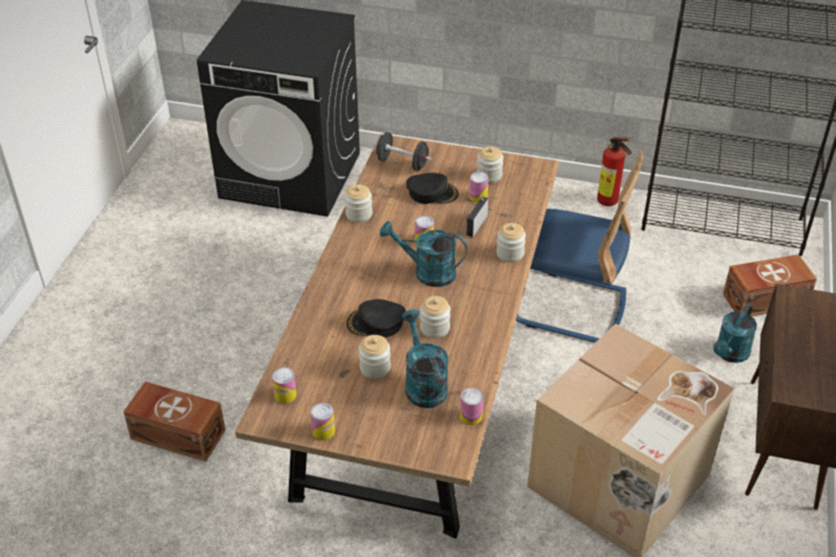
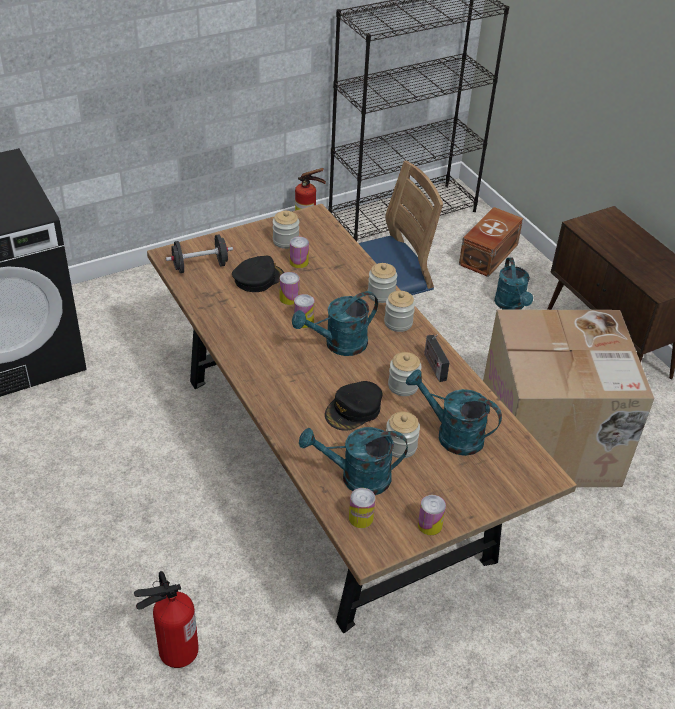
camera: 45 degrees left, 0 degrees up
(177, 433) = (174, 649): brown storage box -> fire extinguisher
(317, 368) = (356, 478): none -> turquoise watering can
(359, 214) = (220, 329): jar -> jar (398, 323)
(471, 416) = (515, 436): can -> can (289, 298)
(477, 224) = (326, 284): radio -> radio (433, 366)

